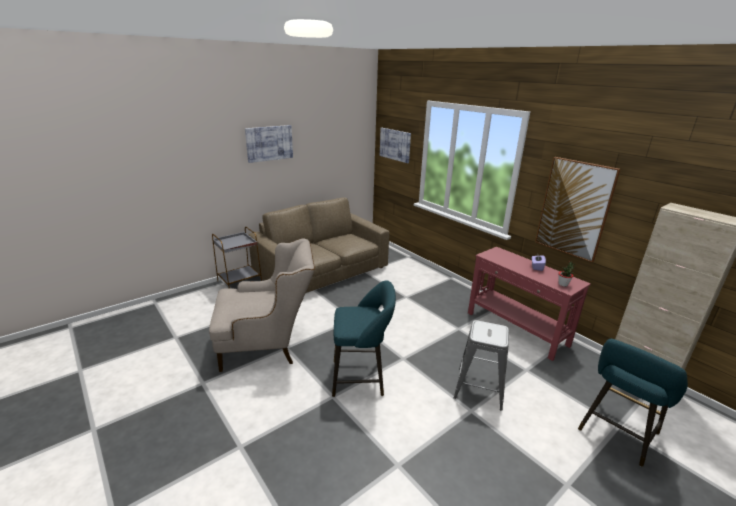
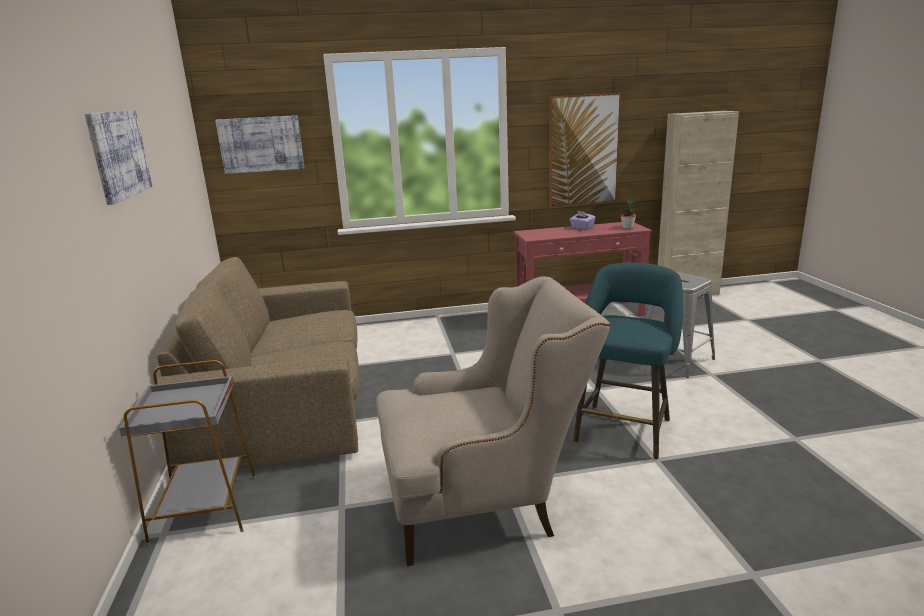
camera: 60 degrees left, 5 degrees down
(268, 346) = (485, 502): beige armchair -> beige armchair turned 60 degrees clockwise
(616, 434) = (757, 323): turquoise stool -> none

